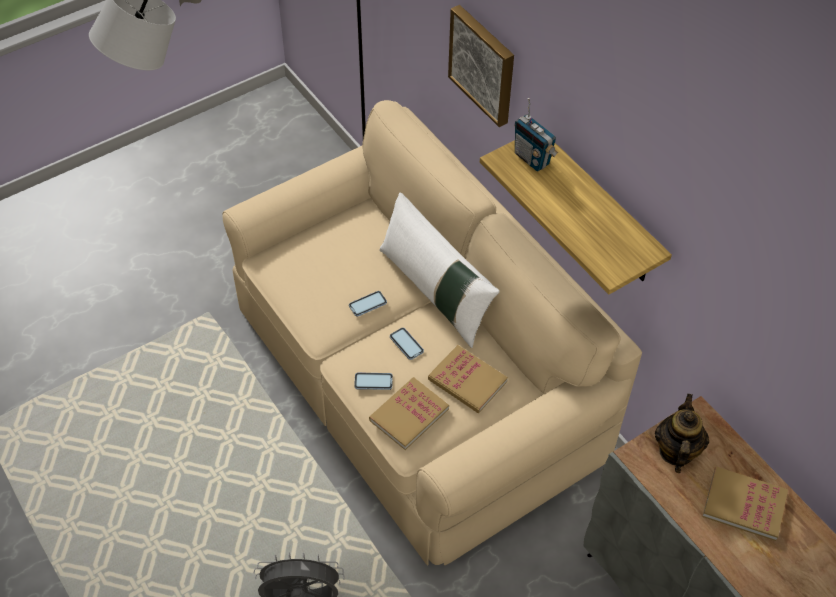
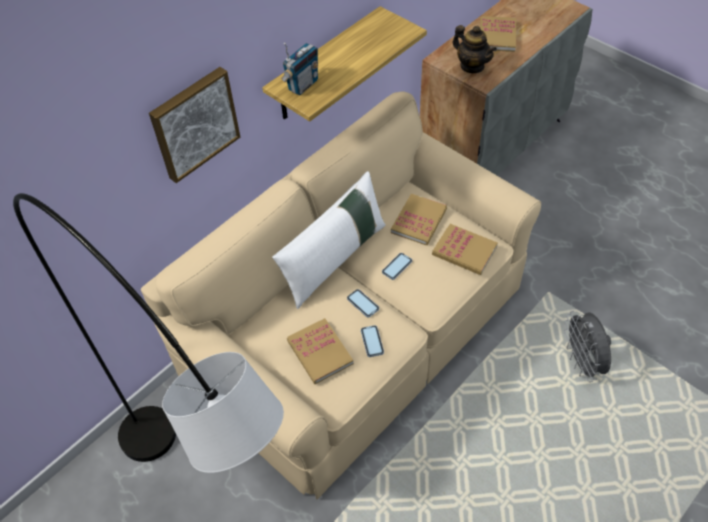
camera: 100 degrees left, 0 degrees up
(322, 259) = (320, 352): none -> book
(373, 382) = (442, 281): phone -> phone (372, 341)
(676, 451) = (472, 66): teapot -> teapot turned 135 degrees counterclockwise

